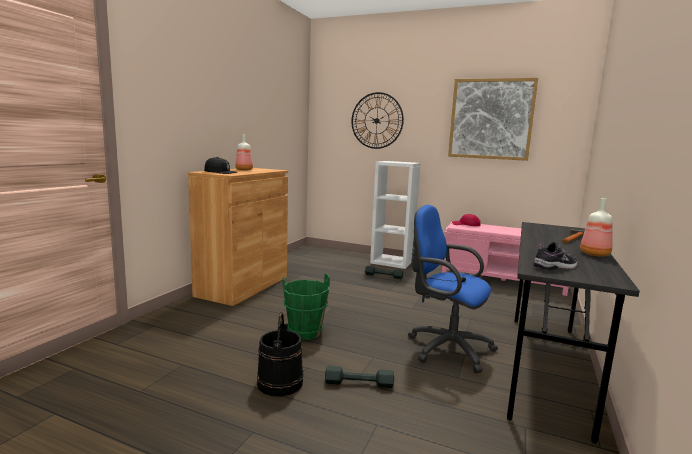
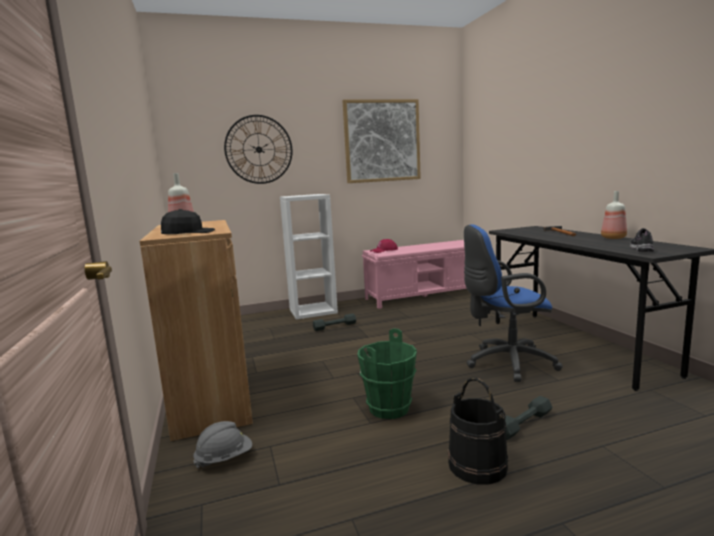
camera: 40 degrees left, 0 degrees up
(194, 314) = (224, 459): none -> grey hard hat

